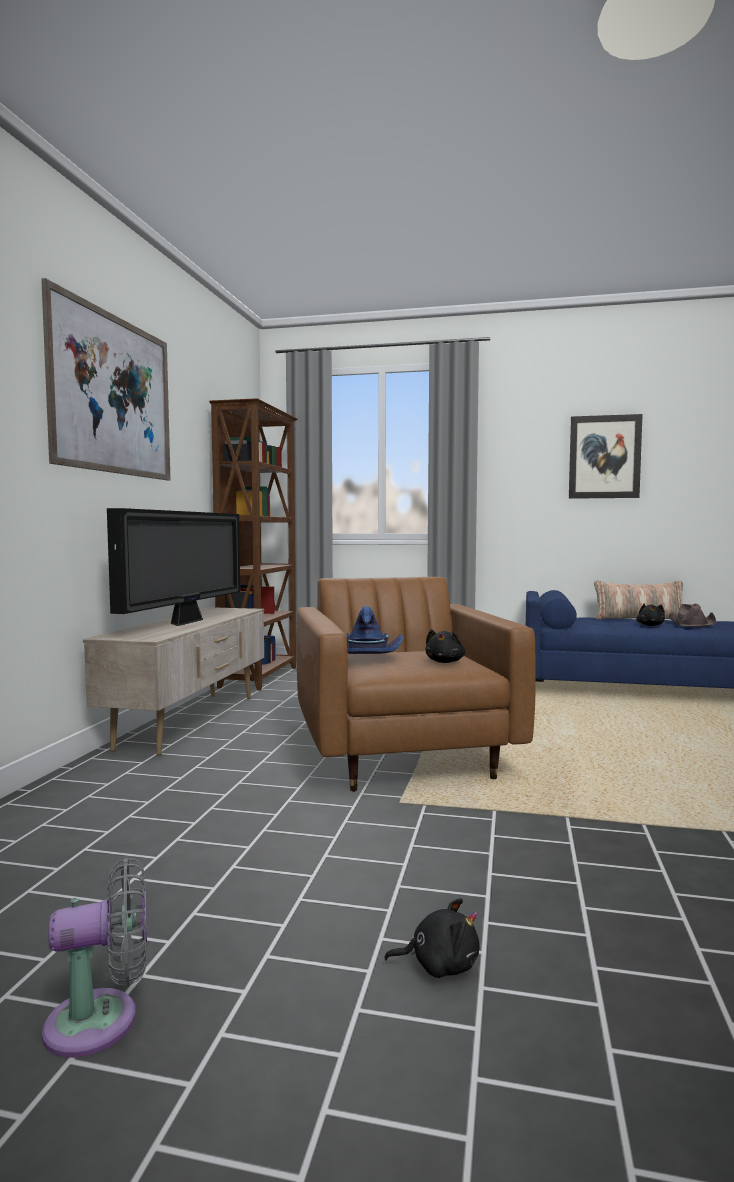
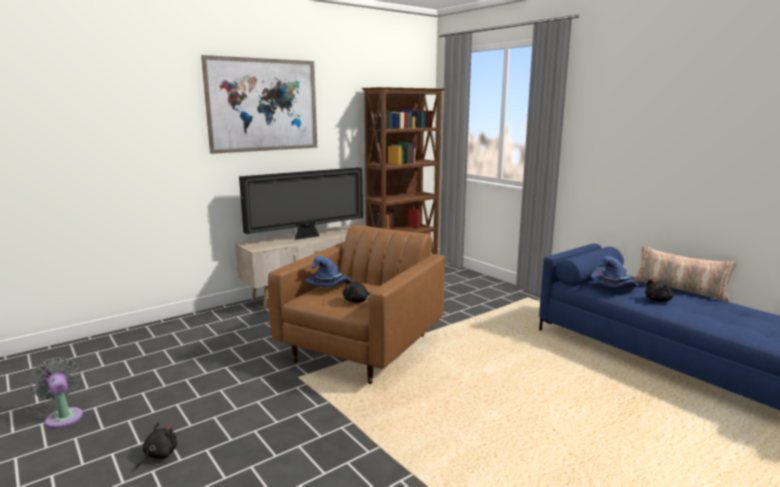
camera: 40 degrees right, 10 degrees up
(101, 1021) = (63, 416): grey fan -> grey fan turned 150 degrees counterclockwise
(439, 965) = (159, 455): black plush toy -> black plush toy turned 105 degrees counterclockwise
(600, 623) = (614, 287): none -> blue hat
(604, 457) = (676, 128): picture -> none
(692, 624) = (706, 308): brown hat -> none

